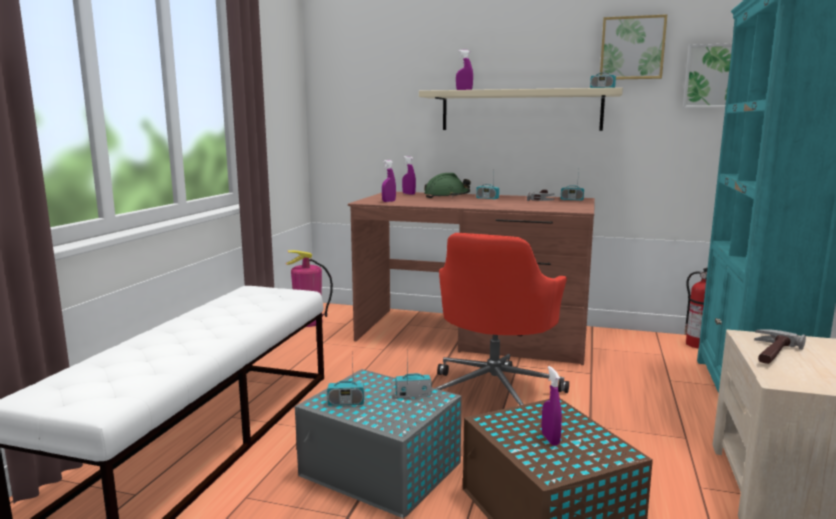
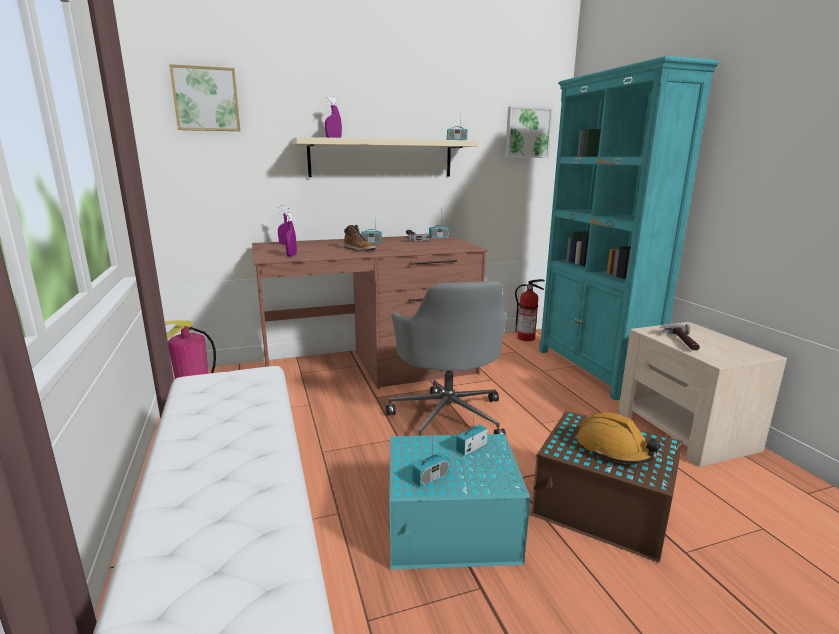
camera: 35 degrees left, 5 degrees up
(382, 471) = (453, 527): grey storage box -> turquoise storage box
(447, 196) = (330, 243): green hard hat -> none
(459, 202) = (360, 249): none -> boot
(495, 391) = (448, 416): red office chair -> grey office chair
(550, 439) = (614, 450): purple spray bottle -> orange hard hat
(632, 48) = (469, 106): picture -> picture (206, 99)

